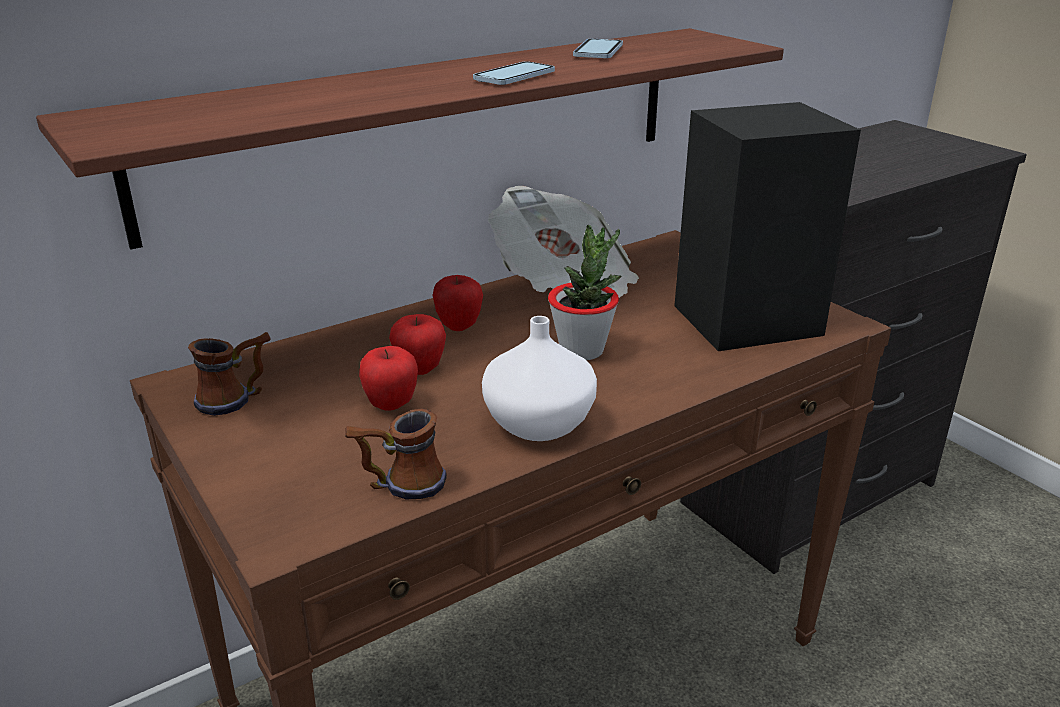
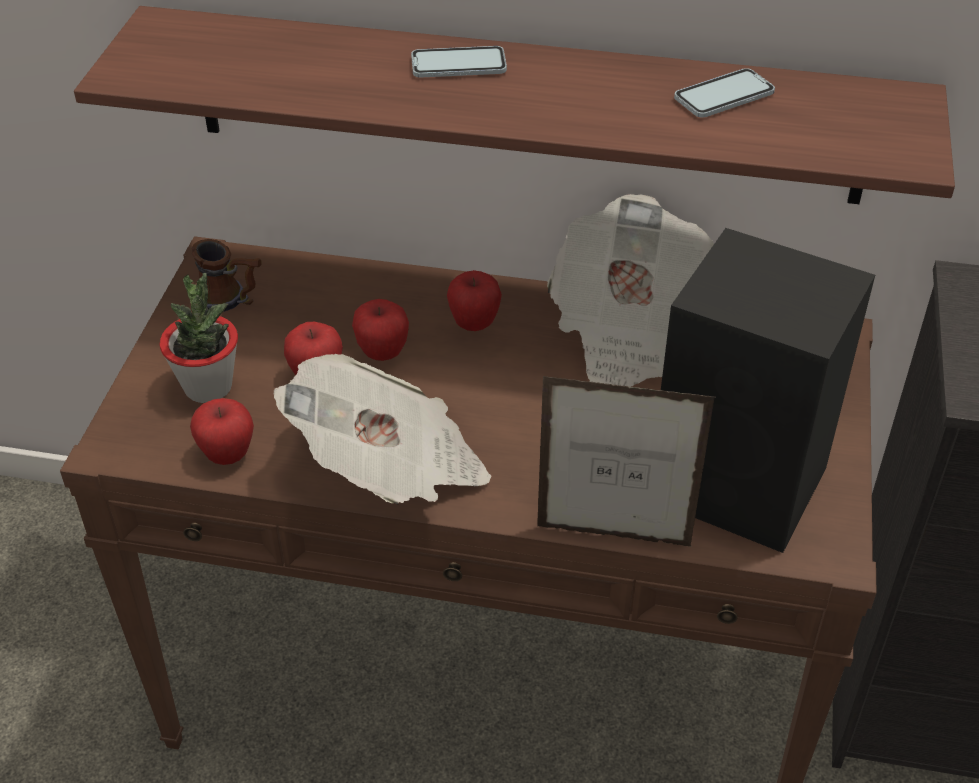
camera: 45 degrees right, 15 degrees up
(399, 485) = (227, 455): mug -> apple
(514, 76) = (550, 111): phone -> phone (458, 65)
(539, 423) = (390, 468): white vase -> newspaper
(582, 350) = (532, 417): potted plant -> potted plant (208, 387)
(735, 377) = (613, 536): none -> picture frame

